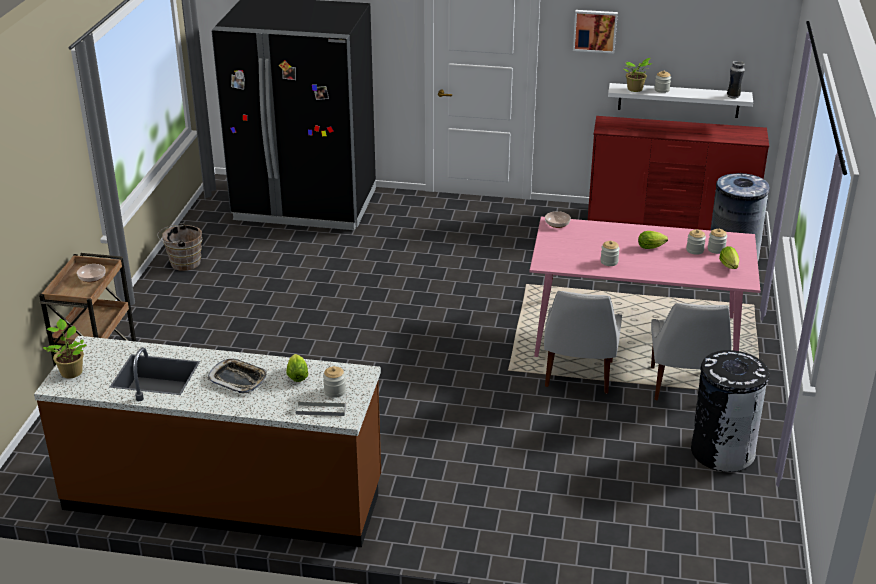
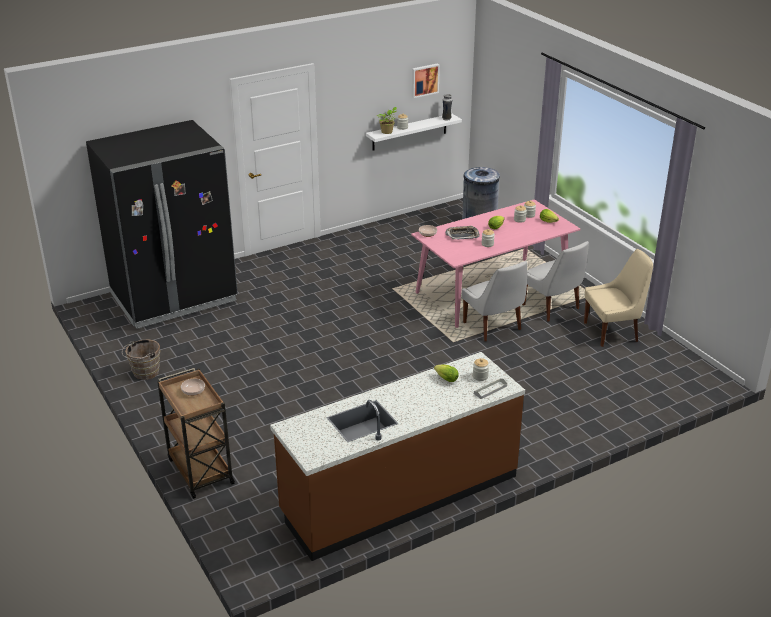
camera: 40 degrees left, 0 degrees up
(71, 371) = (306, 446): potted plant -> none
(238, 379) = (416, 398): tray -> tray (462, 235)
(595, 30) = (353, 97): picture -> picture (424, 80)
(670, 223) = (421, 219): red dresser -> none
(722, 451) = (613, 332): black trash can -> beige chair

